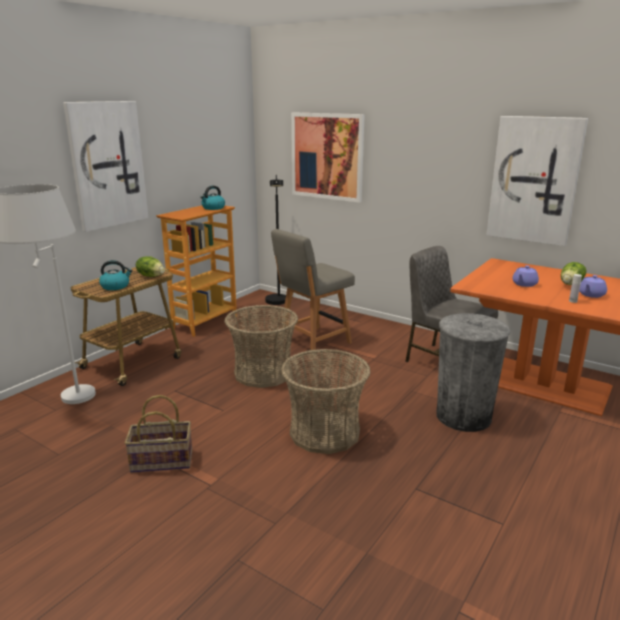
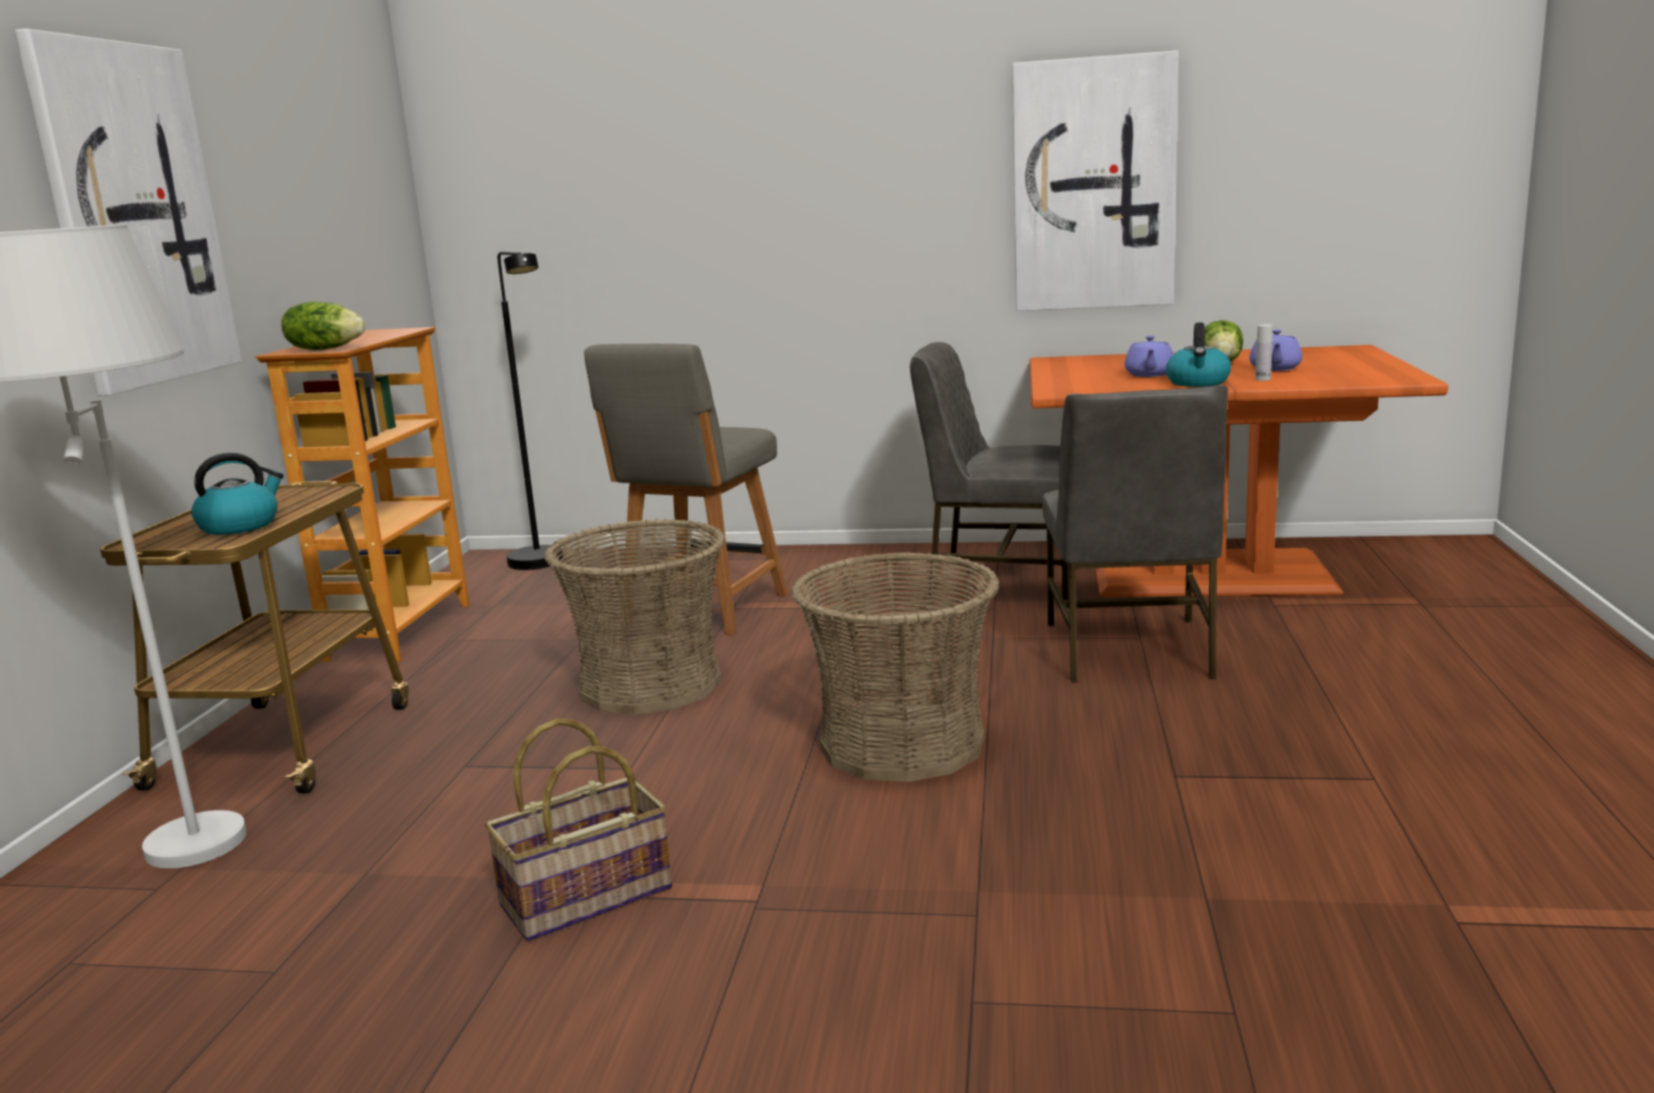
camera: 25 degrees left, 5 degrees down
(151, 276) = (310, 496): lettuce -> lettuce (325, 349)
(213, 208) = (384, 333): kettle -> kettle (1198, 383)
(327, 156) = (621, 196): picture -> none
(463, 416) = (1130, 651): grey trash can -> grey chair

